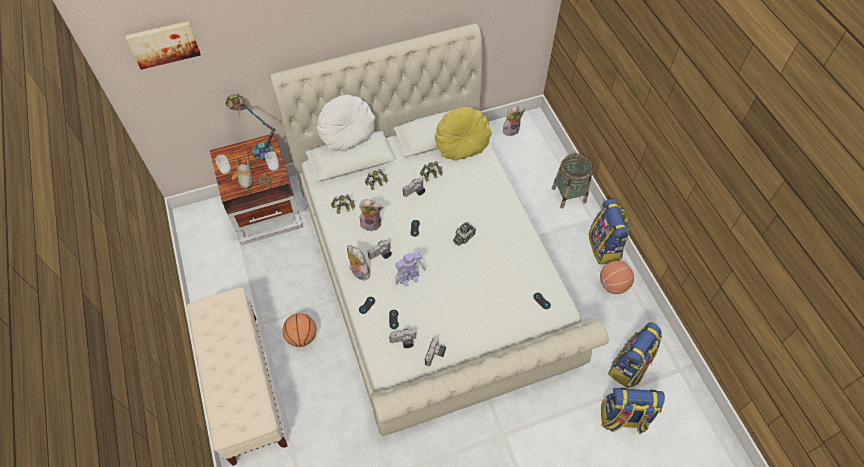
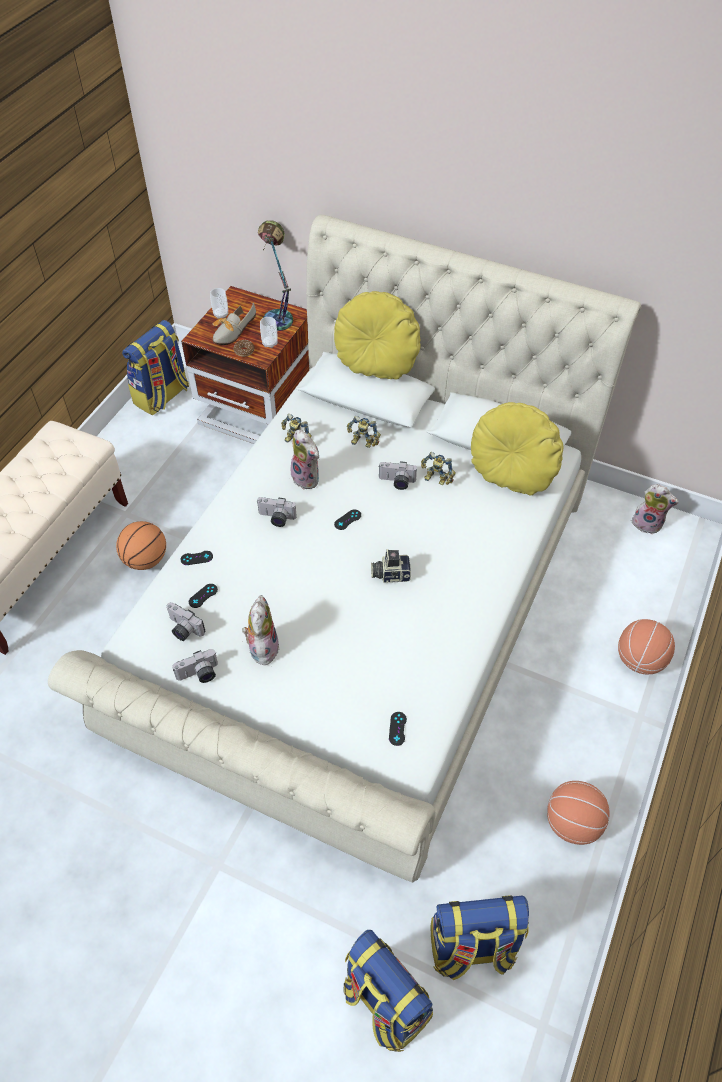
camera: 45 degrees right, 5 degrees down
(163, 43) = (208, 96): picture -> none
(348, 140) = (376, 367): white pillow -> yellow pillow
(359, 272) = (231, 517): plush toy -> plush toy (262, 647)
(409, 278) = (274, 567): toy robot -> none
(568, 195) = (640, 659): basket -> basketball
(604, 247) = (616, 766): backpack -> backpack (162, 397)

